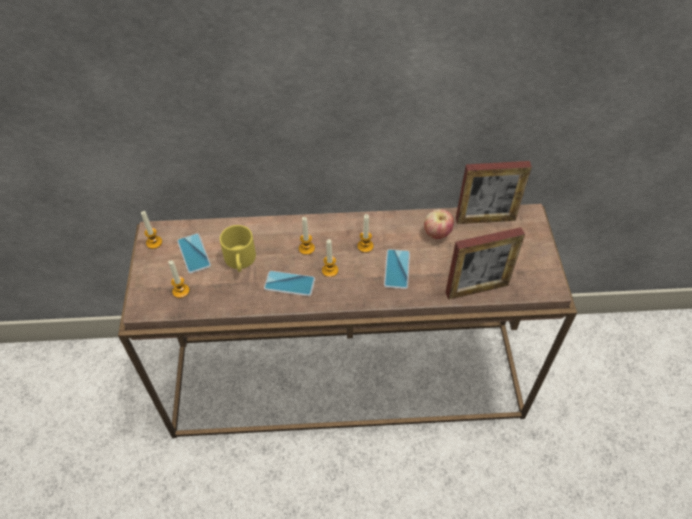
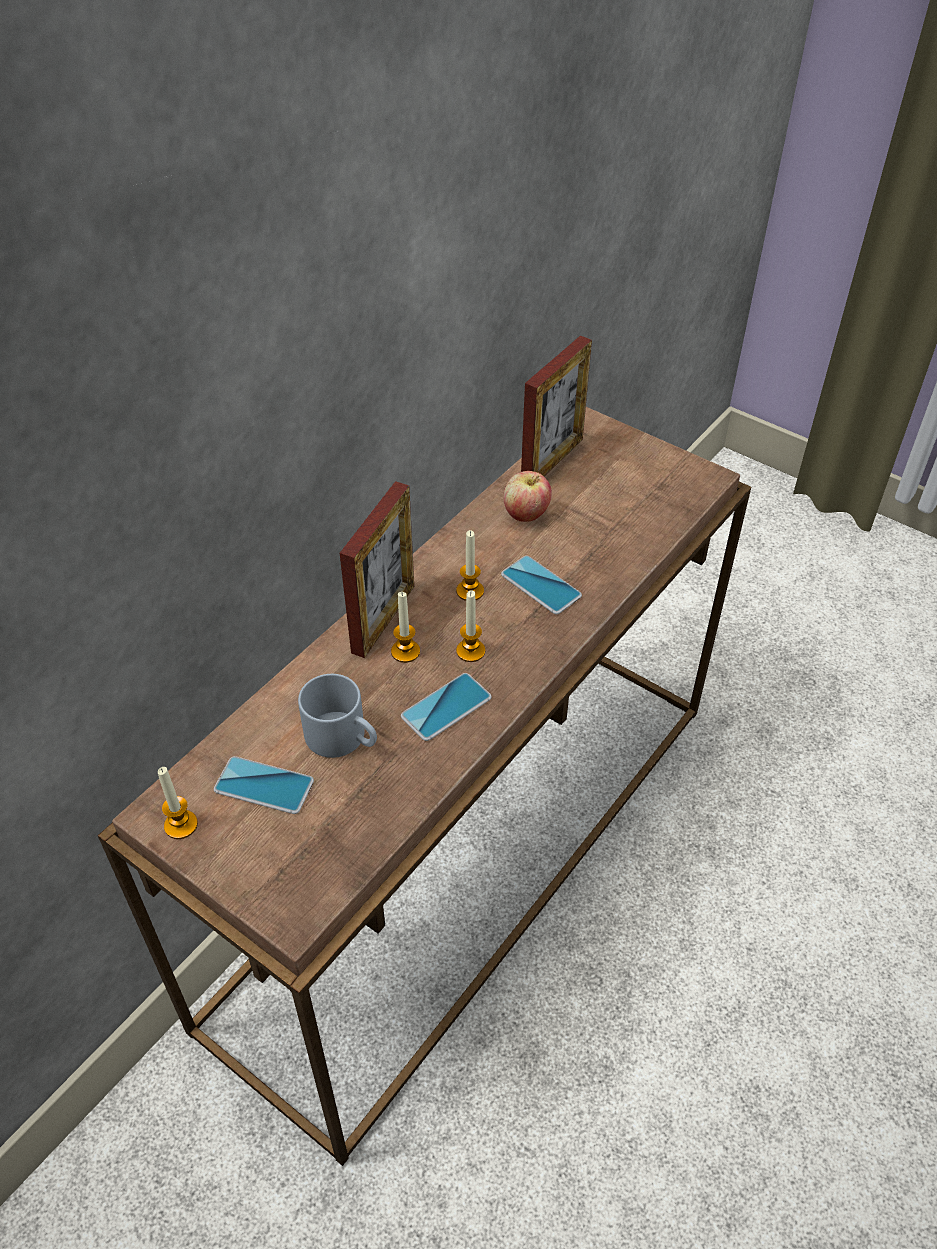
camera: 50 degrees left, 5 degrees down
(181, 291) = (319, 845): candle -> none
(241, 261) = (344, 737): yellow mug -> grey mug
(477, 289) = (647, 536): picture frame -> picture frame (383, 619)

